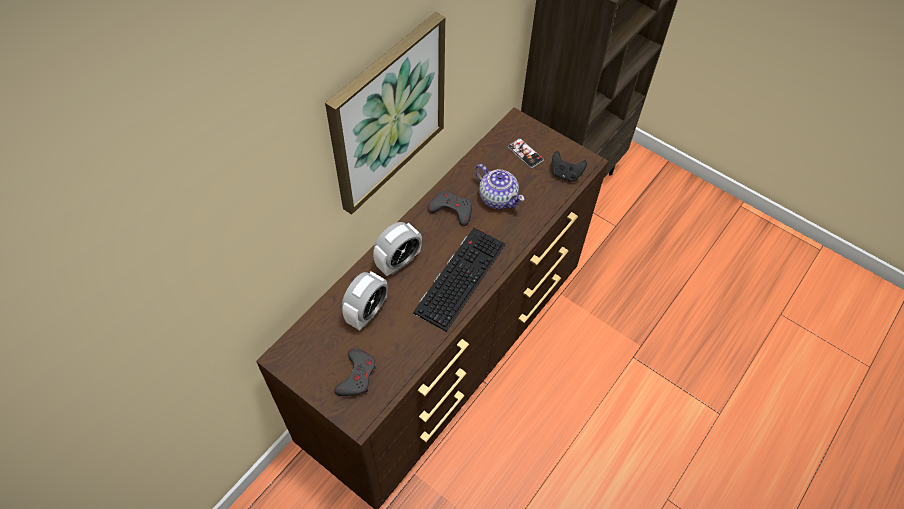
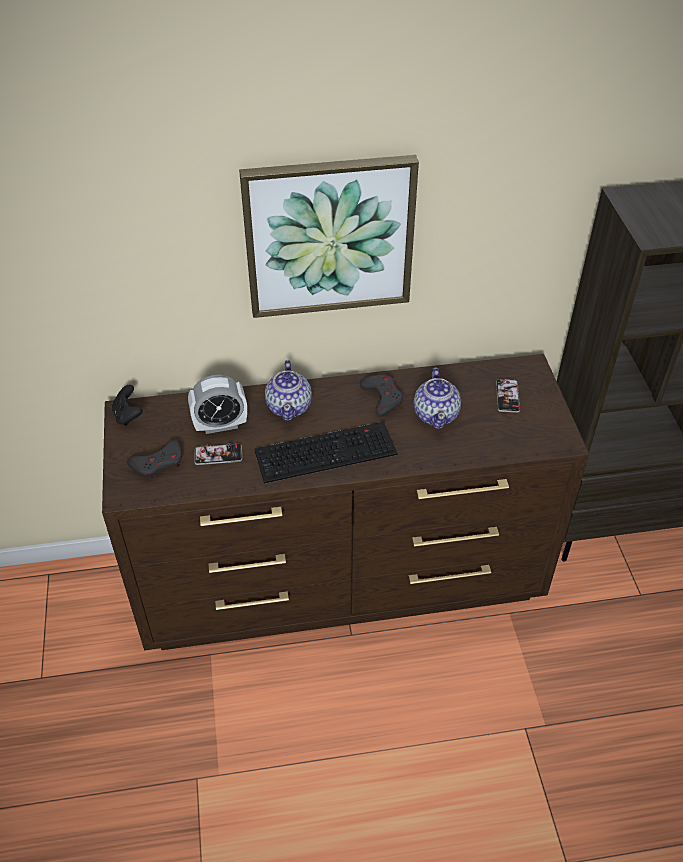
camera: 45 degrees right, 10 degrees down
(392, 336) = (218, 455): none -> phone
(398, 262) = (289, 406): alarm clock -> teapot
(565, 174) = (527, 437): black game controller -> black game controller (128, 415)

